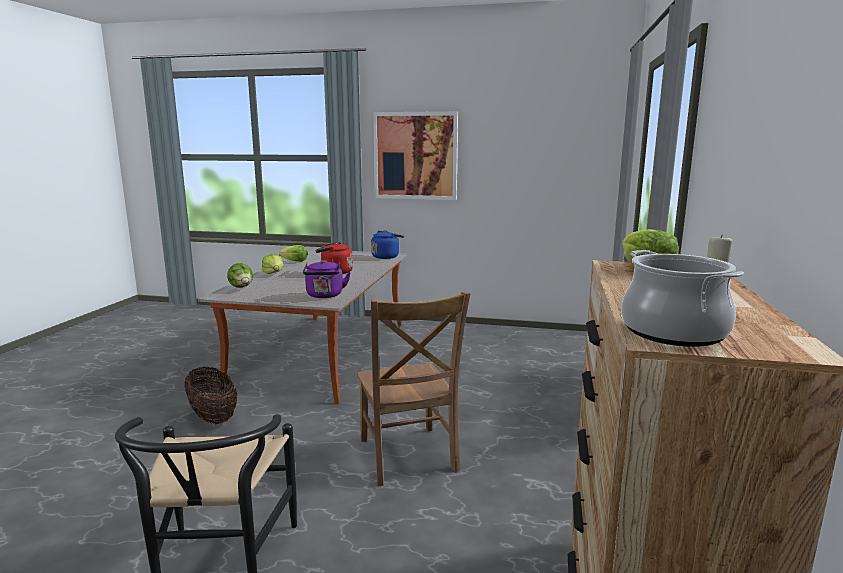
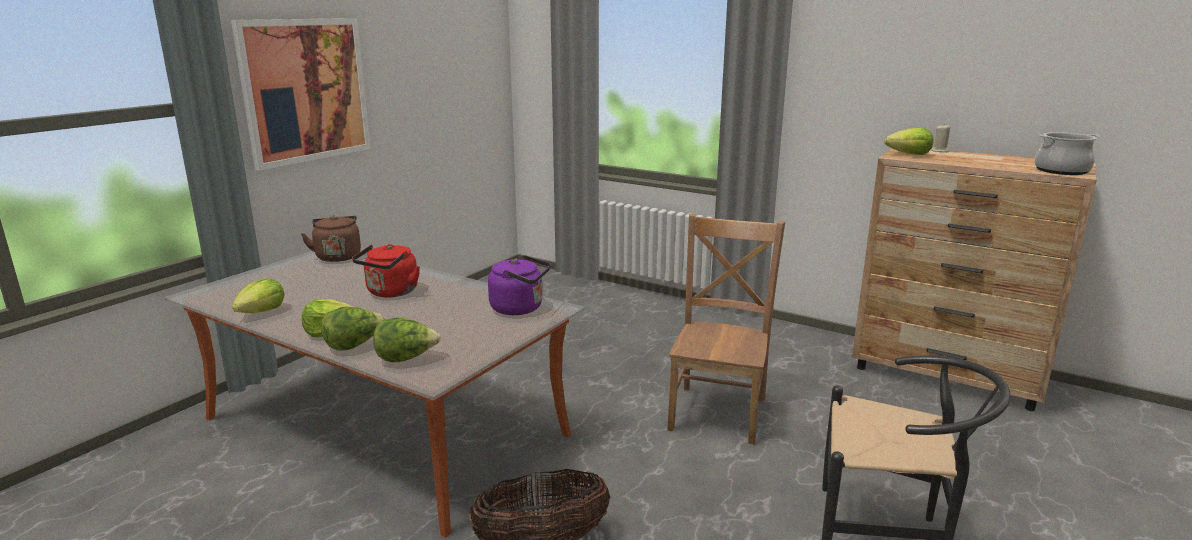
camera: 70 degrees left, 5 degrees up
(257, 279) = (354, 345): none -> lettuce
(386, 256) = (338, 256): blue kettle -> brown kettle
(408, 457) = (718, 411): brown chair -> brown chair turned 75 degrees counterclockwise

